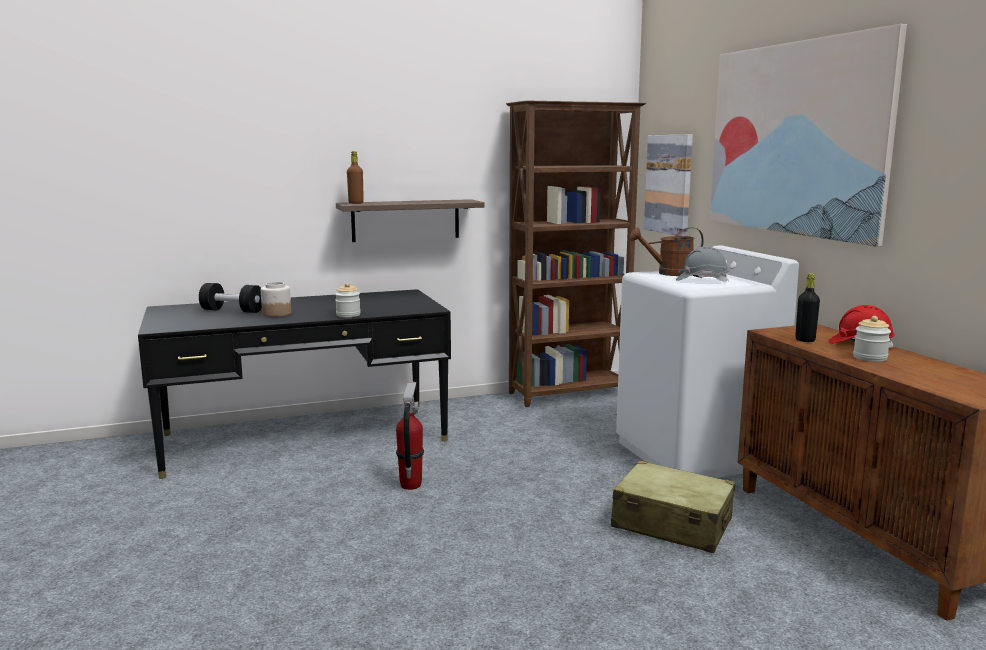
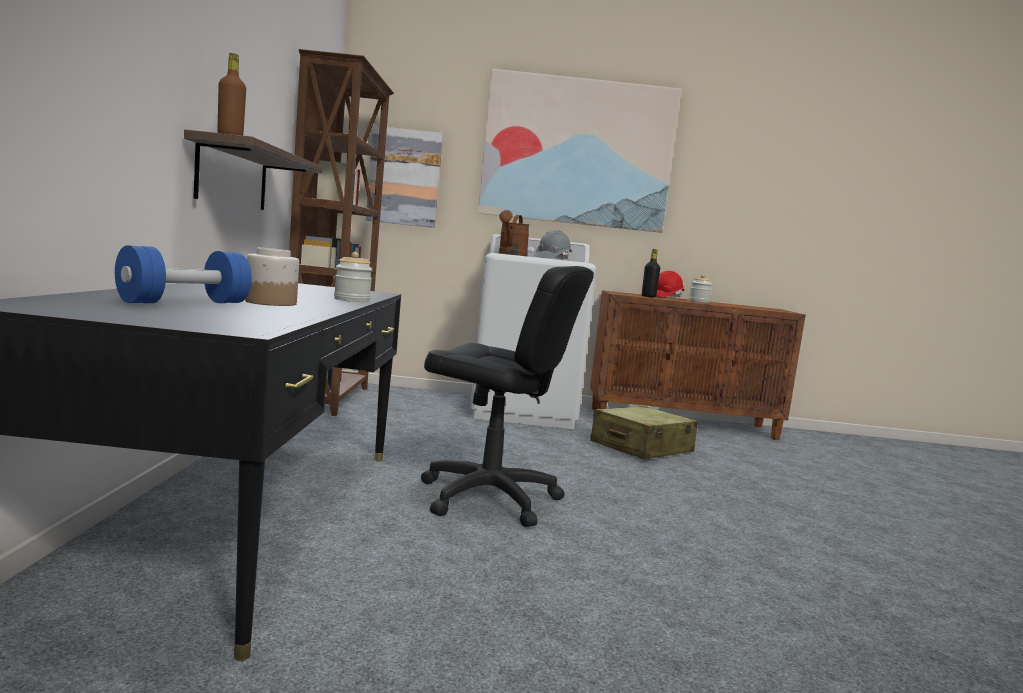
camera: 70 degrees left, 5 degrees down
(232, 311) = (185, 303): black dumbbell -> blue dumbbell
(411, 485) = (489, 498): fire extinguisher -> black office chair

